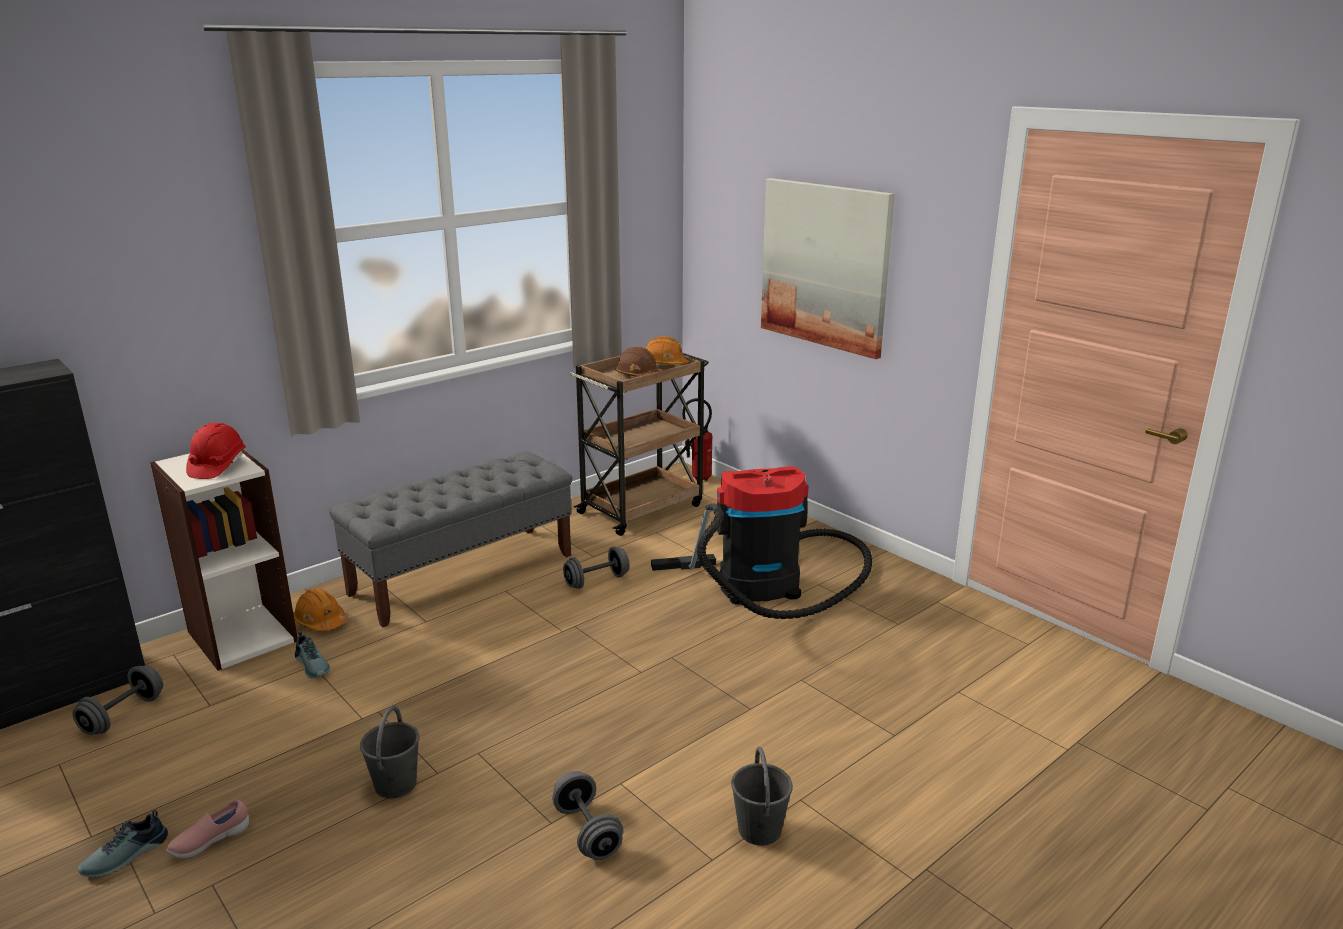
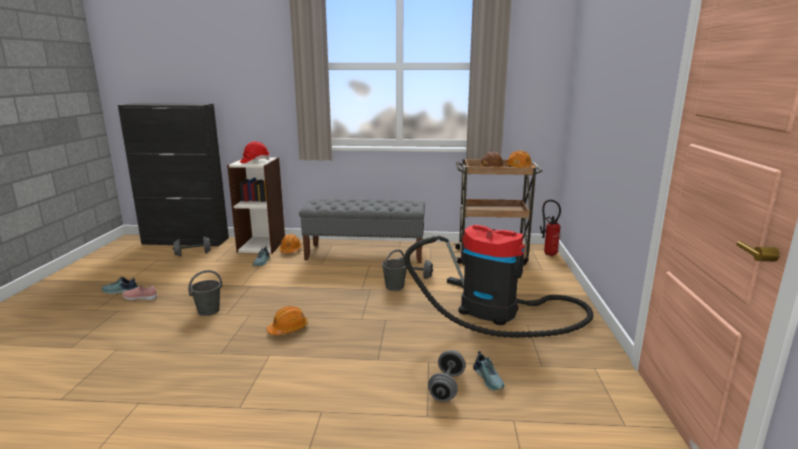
camera: 45 degrees right, 5 degrees down
(575, 737) = (288, 329): none -> orange hard hat
(587, 832) = (224, 364): grey dumbbell -> grey dumbbell (446, 387)
(759, 830) = (279, 410): grey bucket -> grey bucket (394, 287)
(825, 265) = (609, 104): picture -> none
(880, 664) = (489, 378): none -> shoe

